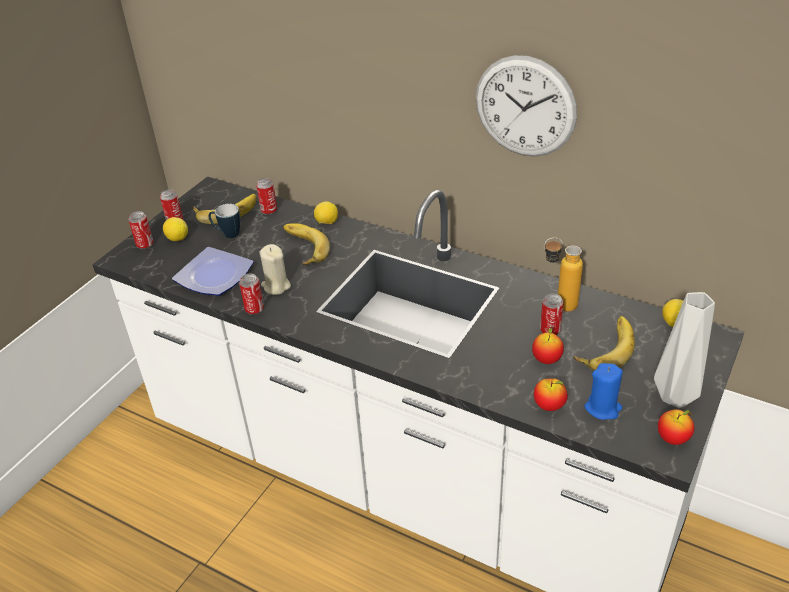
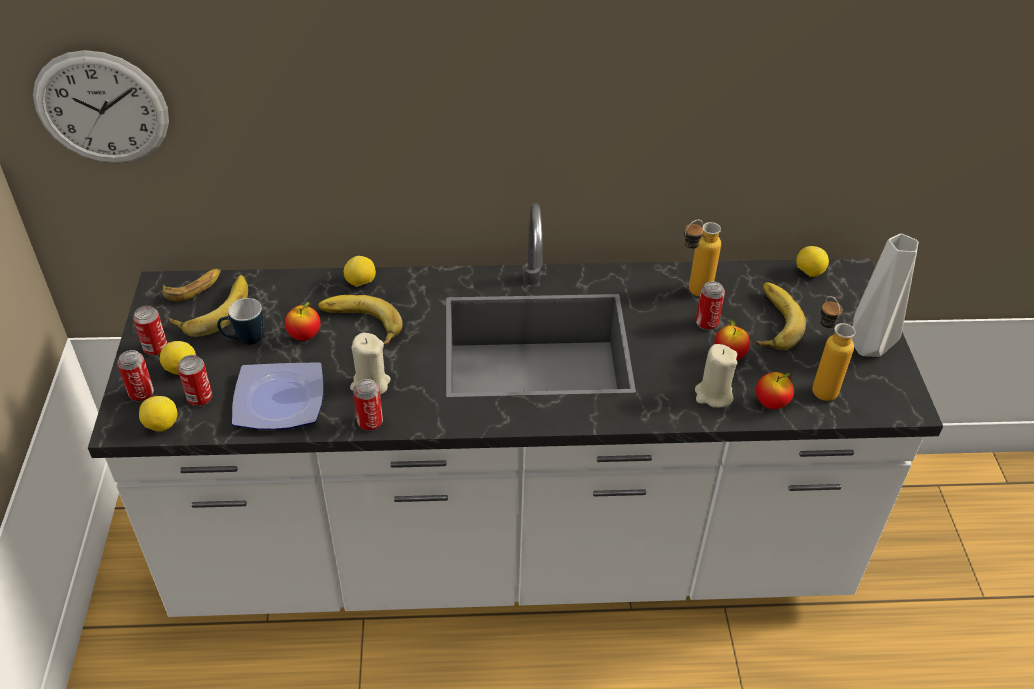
camera: 35 degrees left, 5 degrees up
(139, 266) = (161, 425): none -> lemon
(227, 194) = (194, 288): none -> banana
(269, 210) = (272, 291): can -> can (200, 398)
(507, 382) = (713, 395): none -> beige candle
(525, 107) = (625, 80): wall clock -> wall clock (102, 108)
(603, 408) = (818, 385): blue candle -> bottle
(672, 439) = (897, 389): apple -> apple (305, 336)

